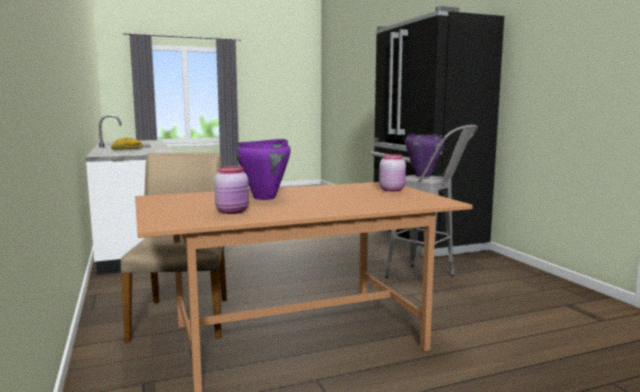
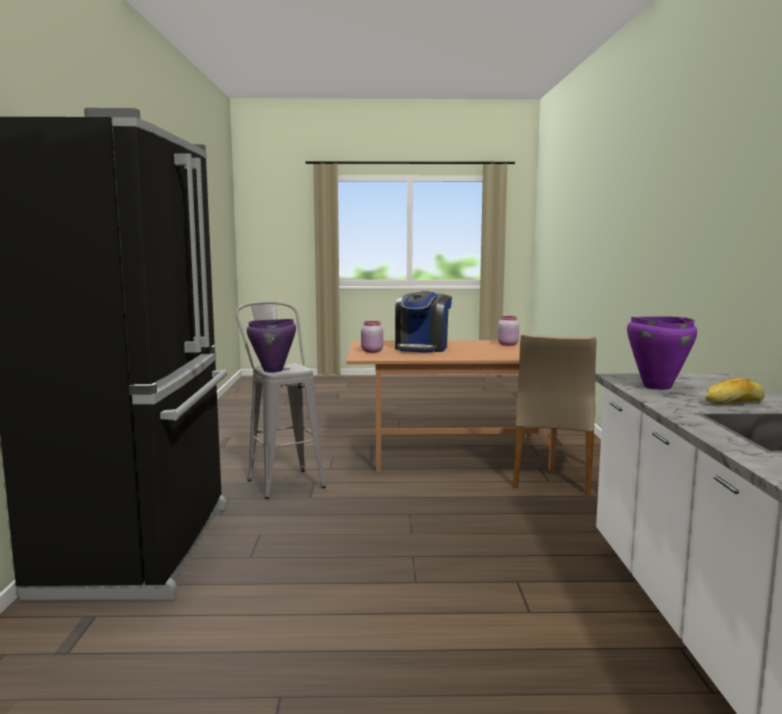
camera: 160 degrees left, 0 degrees up
(265, 198) = (482, 351): purple cooking pot -> purple cooking pot (656, 387)
(345, 197) = (422, 348): none -> coffee machine

